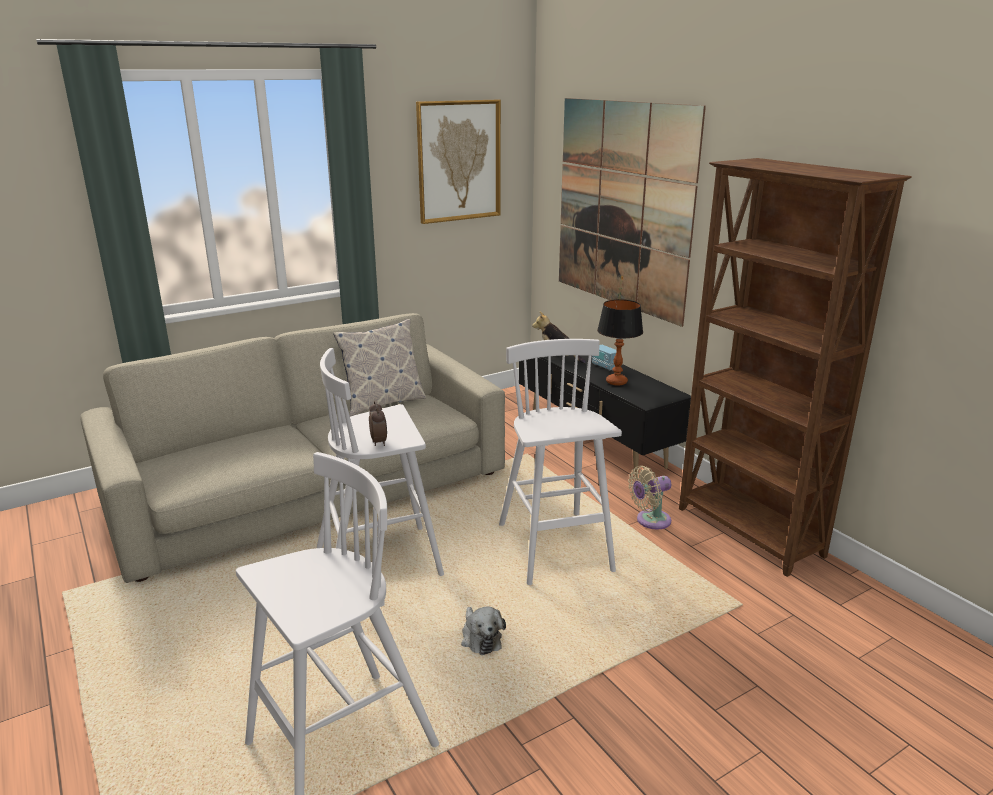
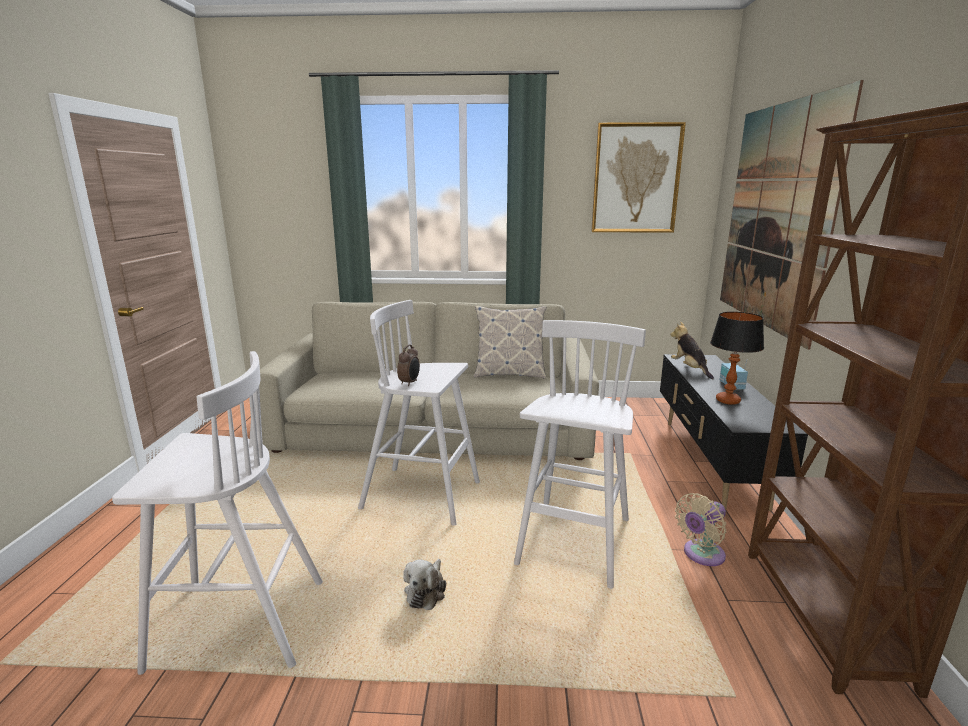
camera: 35 degrees right, 5 degrees down
(650, 521) = (701, 555): beige fan -> beige fan turned 45 degrees counterclockwise

